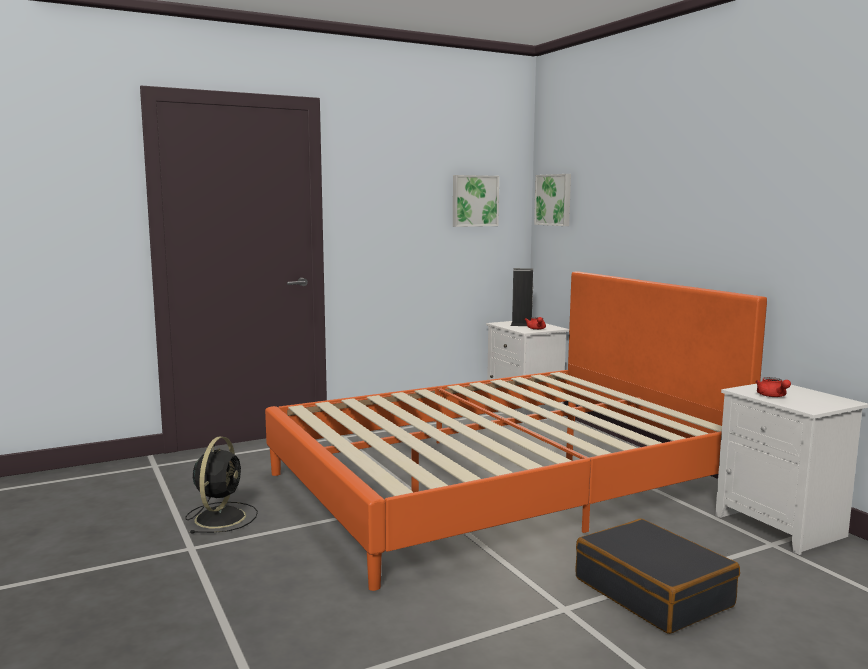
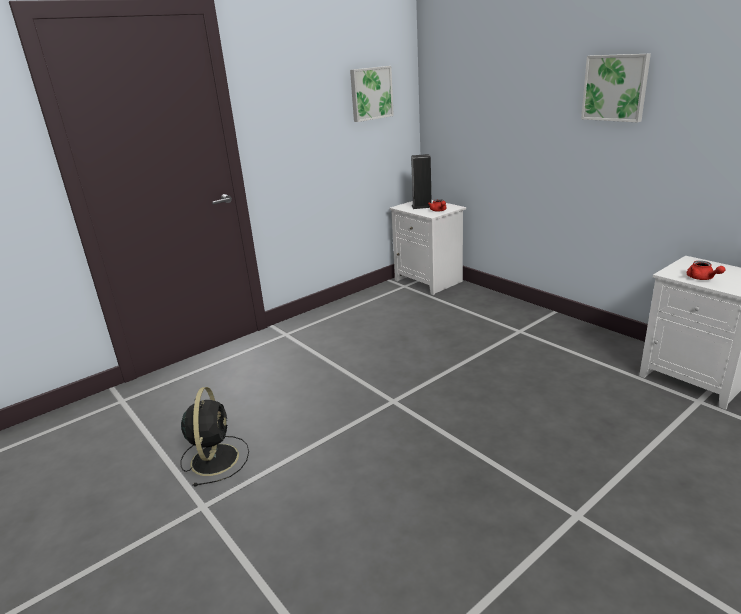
camera: 10 degrees left, 15 degrees up
(501, 484) = (450, 369): orange bed -> none
(554, 200) = (444, 86): picture -> picture (615, 87)
(653, 592) = (638, 478): black suitcase -> none

